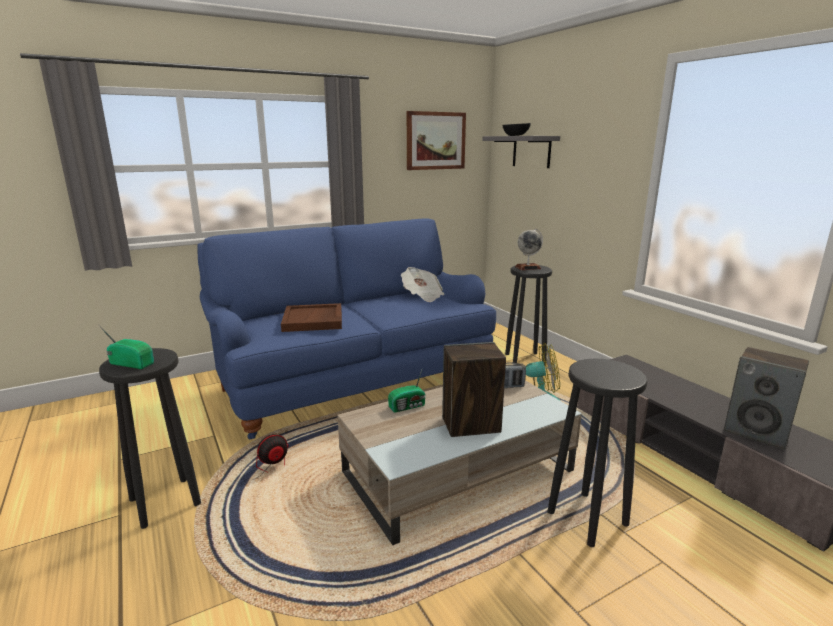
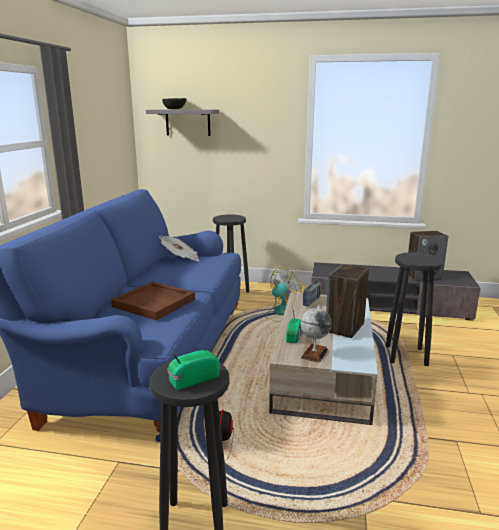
camera: 50 degrees left, 0 degrees up
(435, 141) = (105, 114): picture -> none
(528, 267) = (226, 217): globe -> globe (314, 353)

